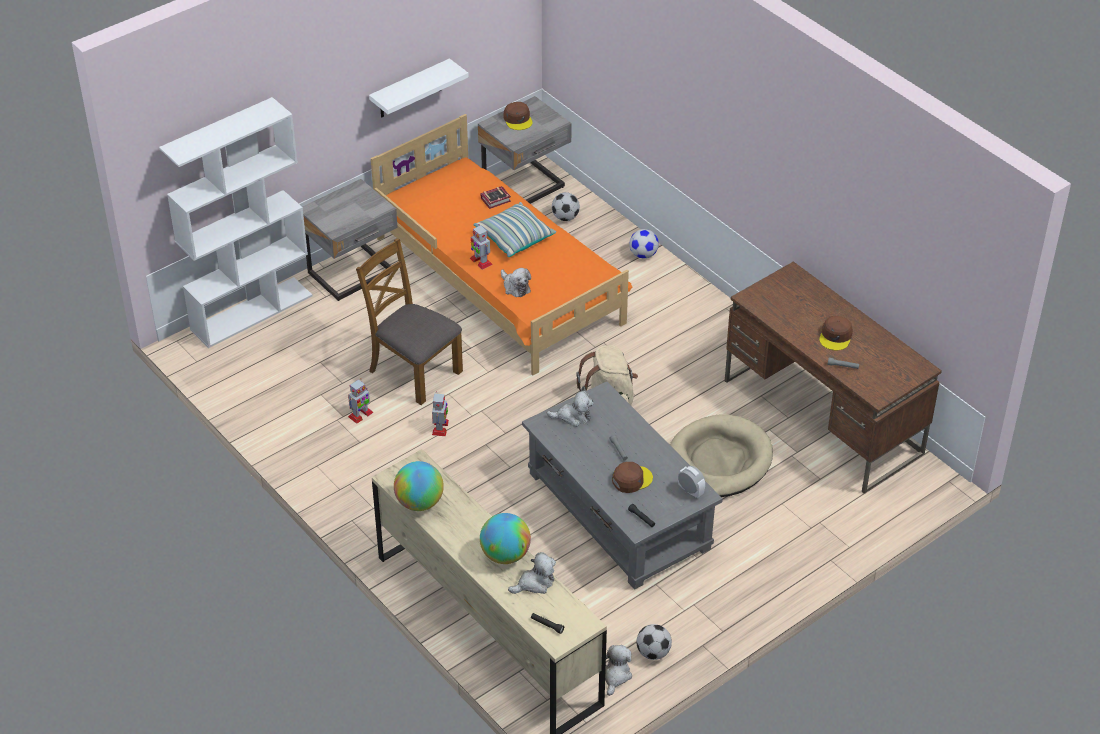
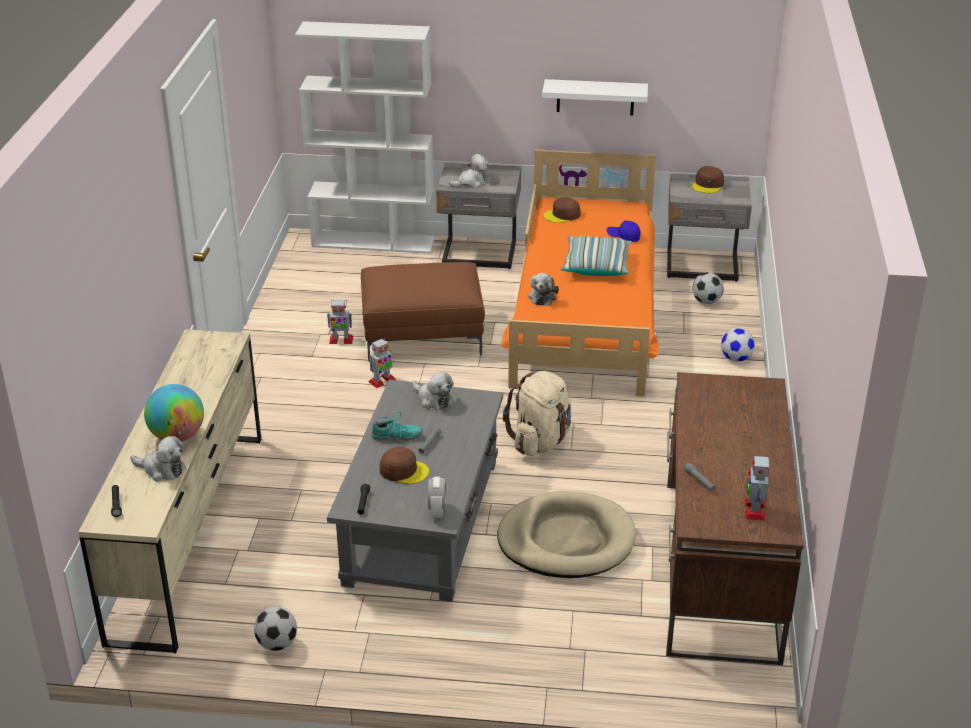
camera: 45 degrees right, 10 degrees down
(414, 371) = (423, 335): brown chair -> brown ottoman
(419, 502) = (185, 364): globe -> none
(480, 261) = (543, 267): toy robot -> toy robot (754, 509)
(497, 200) = (623, 237): book -> blue cap
(591, 459) = (396, 436): none -> turquoise shoe
(616, 675) = (221, 638): plush toy -> plush toy (471, 182)
(836, 336) = (731, 455): brown cap -> brown cap (562, 215)

